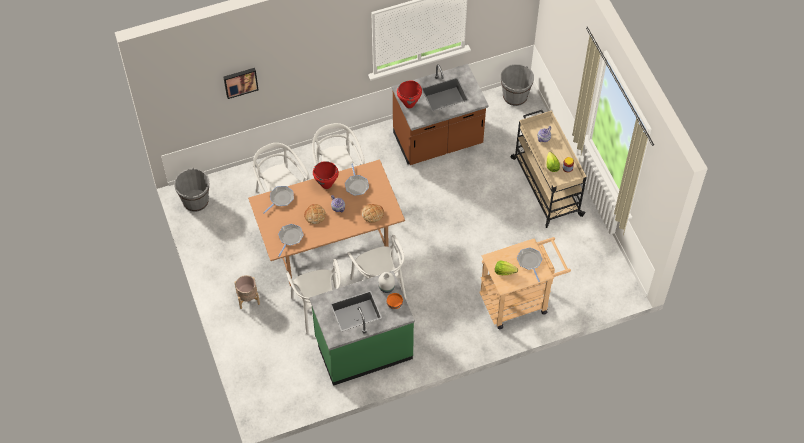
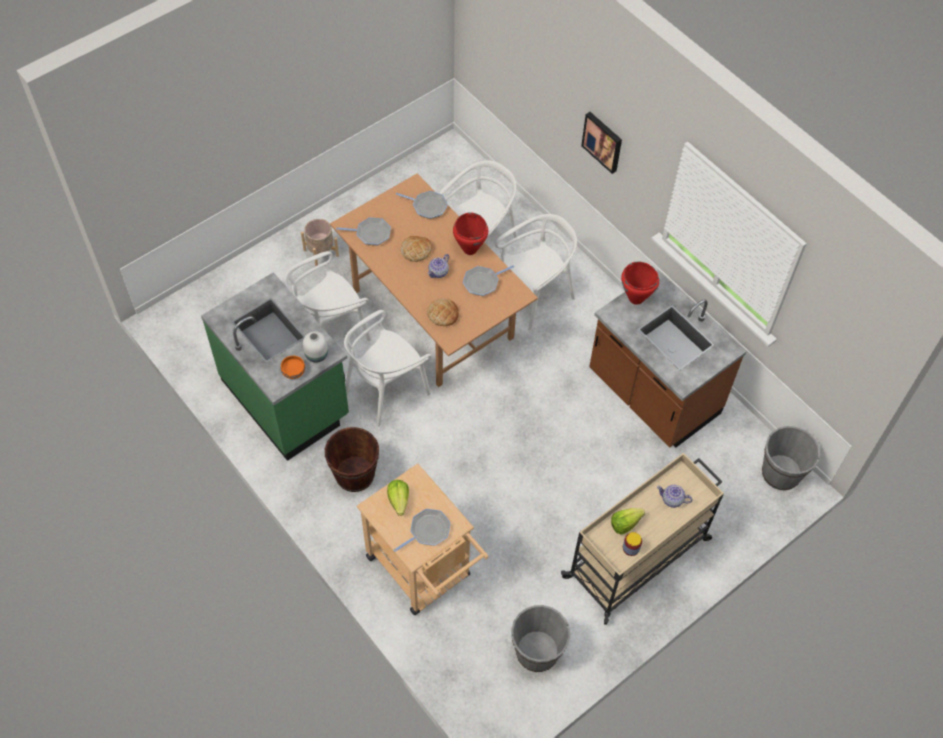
camera: 70 degrees right, 0 degrees up
(195, 201) = (441, 159): grey bucket -> grey bucket (537, 652)
(240, 82) = (535, 69): picture -> picture (603, 141)
(437, 321) = (354, 474): none -> brown bucket

